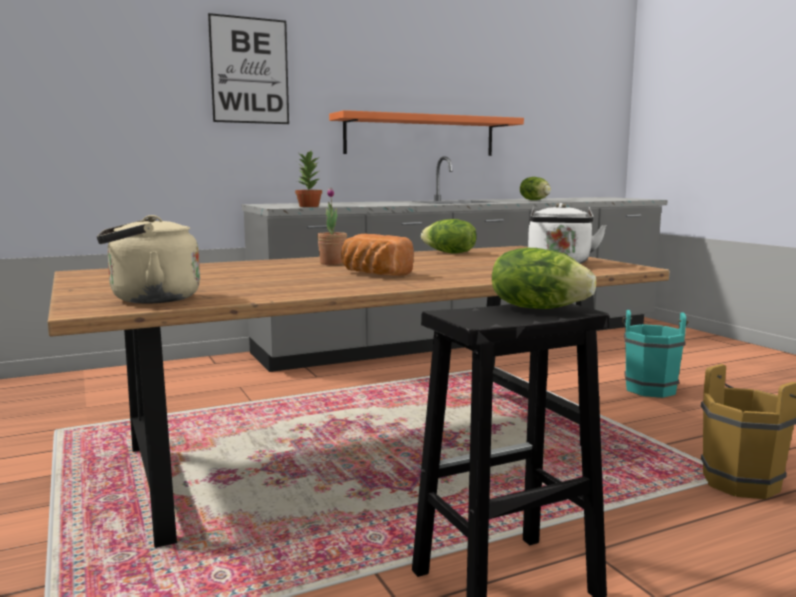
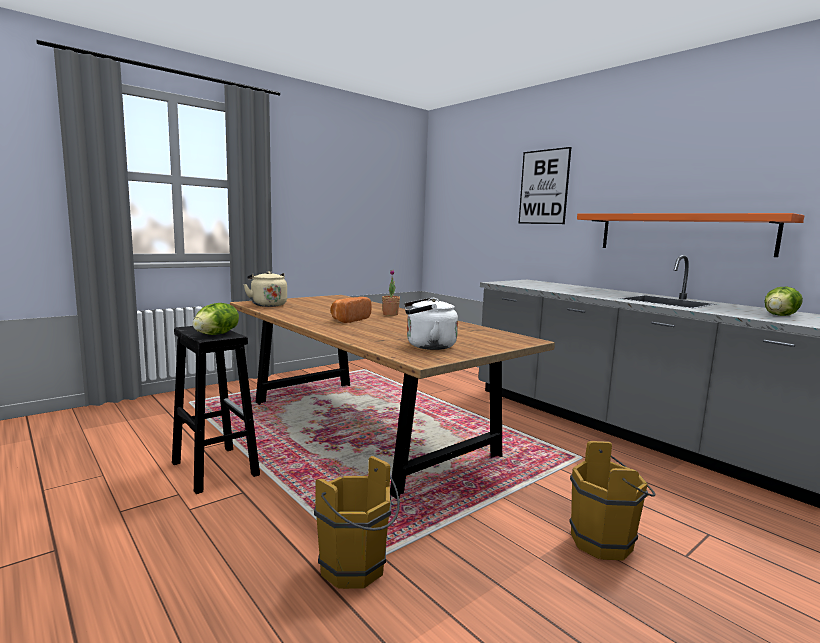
camera: 75 degrees right, 0 degrees up
(308, 206) = (515, 284): potted plant -> none
(449, 253) = (467, 328): lettuce -> none
(650, 388) = (606, 542): turquoise bucket -> brown bucket

